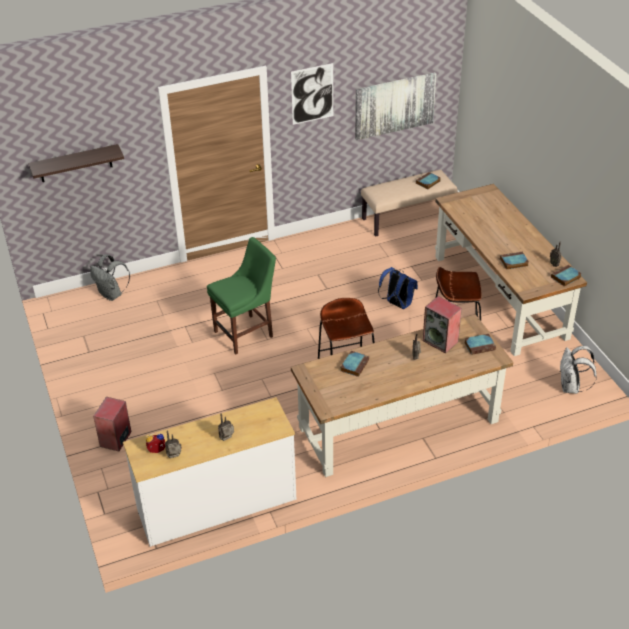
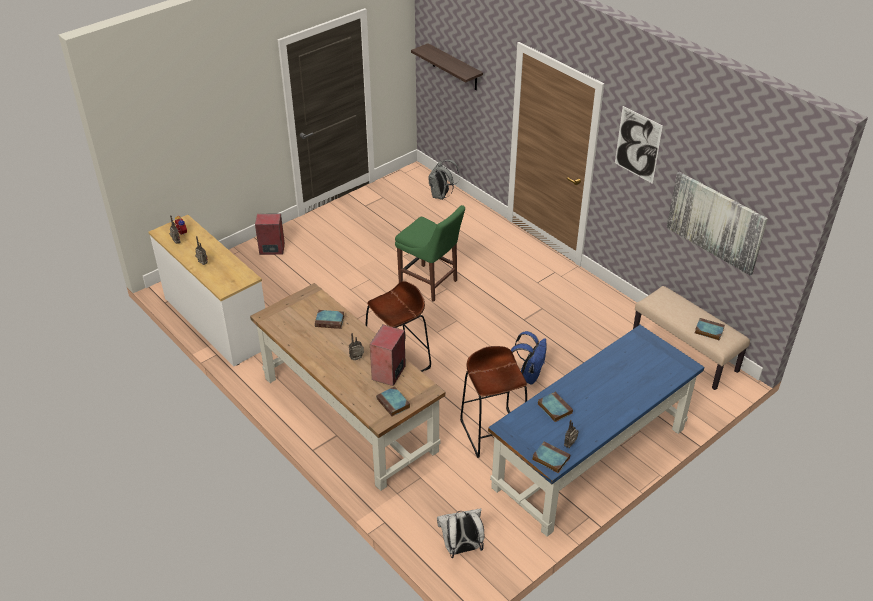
camera: 70 degrees right, 0 degrees up
(500, 296) = (589, 458): brown desk -> blue desk

